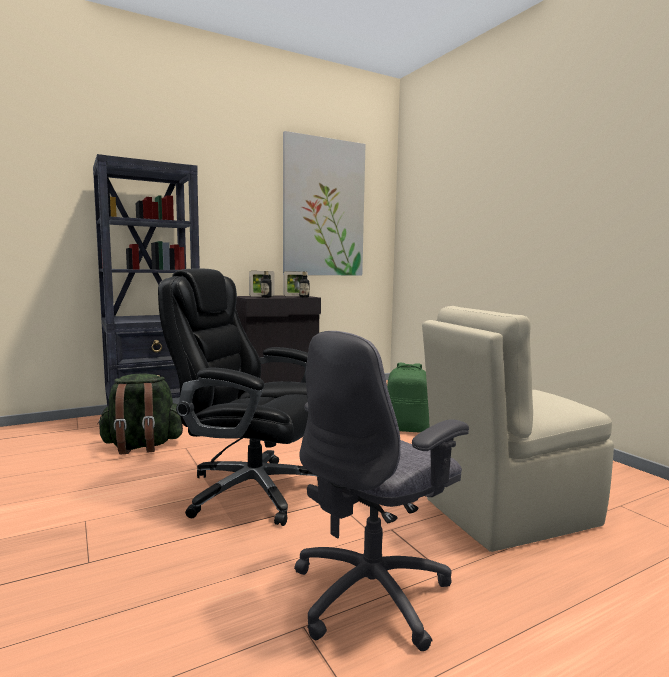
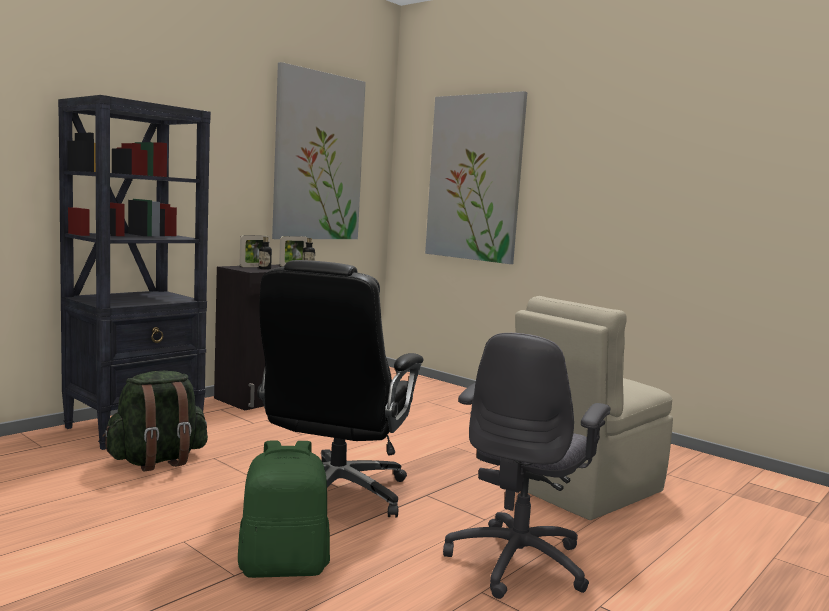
camera: 20 degrees left, 0 degrees up
(250, 490) = (334, 494): black office chair -> black office chair turned 75 degrees counterclockwise
(407, 428) = (442, 419): green backpack -> green backpack (284, 567)
(455, 215) = (474, 178): none -> picture

